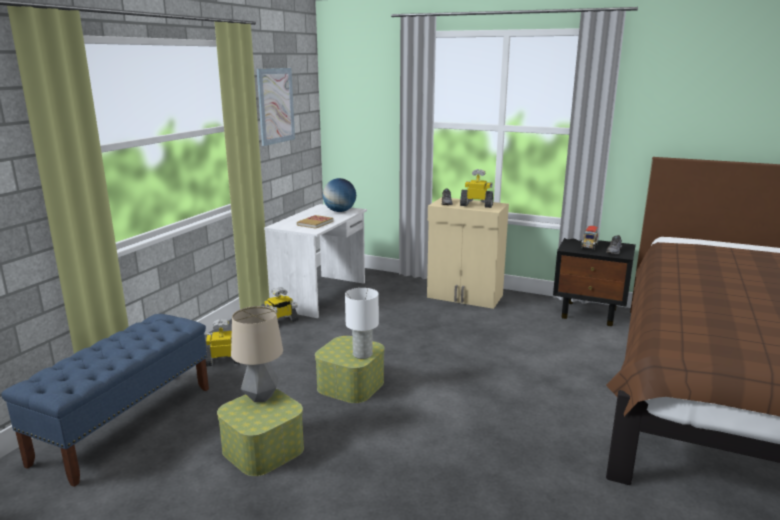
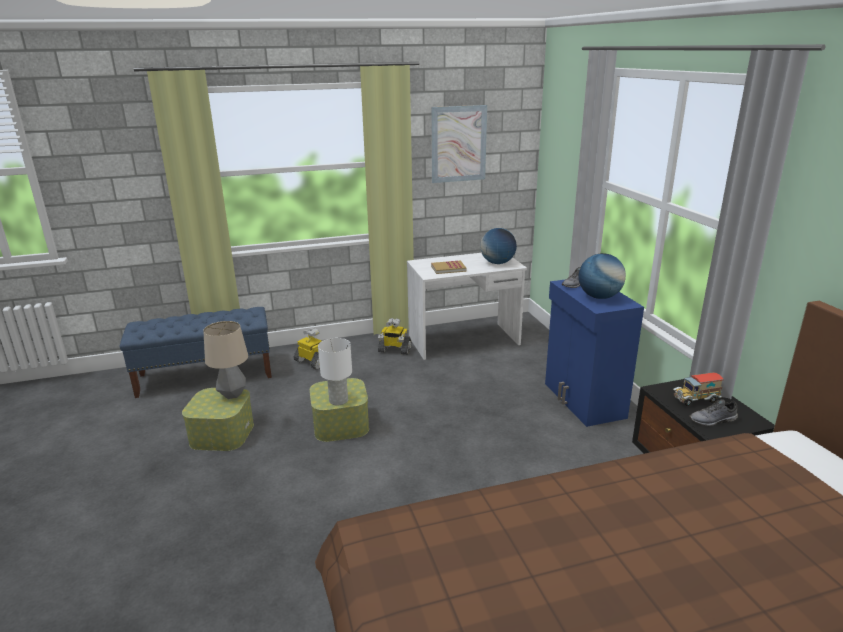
camera: 50 degrees right, 5 degrees up
(465, 297) = (583, 400): beige cabinet -> blue cabinet
(477, 205) = (599, 297): toy robot -> globe

